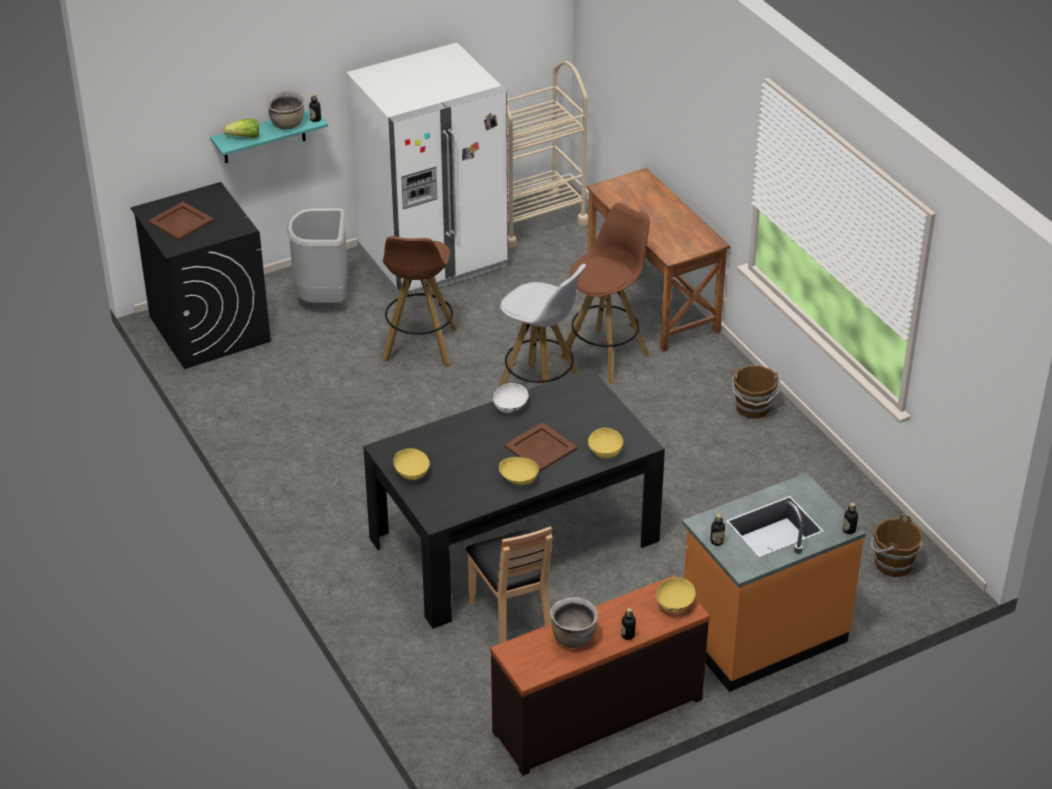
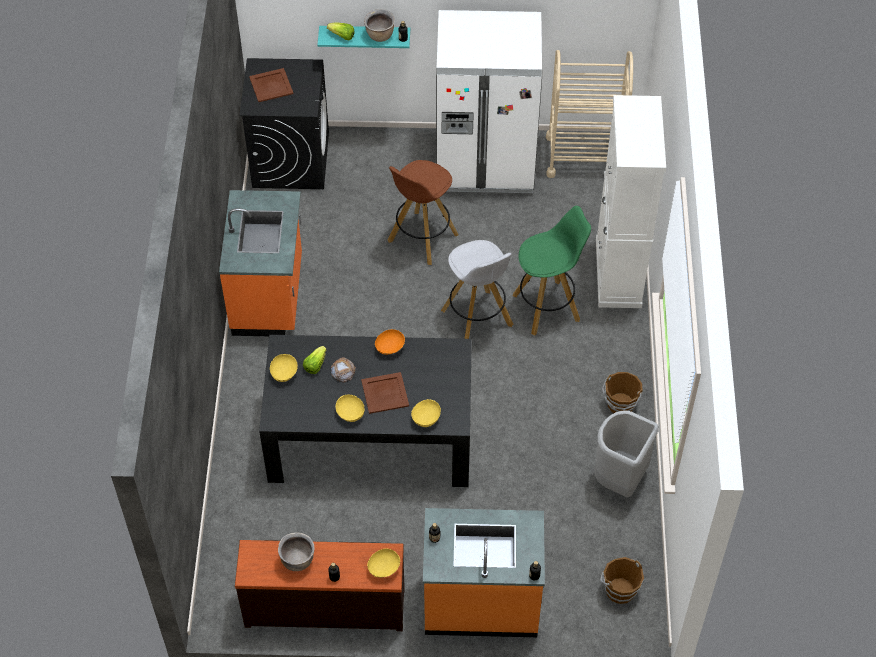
camera: 30 degrees right, 15 degrees up
(288, 458) = (269, 296): none -> orange counter
(323, 300) = (384, 168): grey trash can -> grey trash can (619, 478)
(440, 452) = (315, 365): none -> lettuce
(476, 446) = (343, 371): none -> bread
(510, 407) = (390, 348): white bowl -> orange bowl
(512, 620) = (323, 502): brown chair -> none
(605, 356) = (547, 307): brown stool -> green stool
(653, 302) = (618, 273): brown desk -> white cabinet

